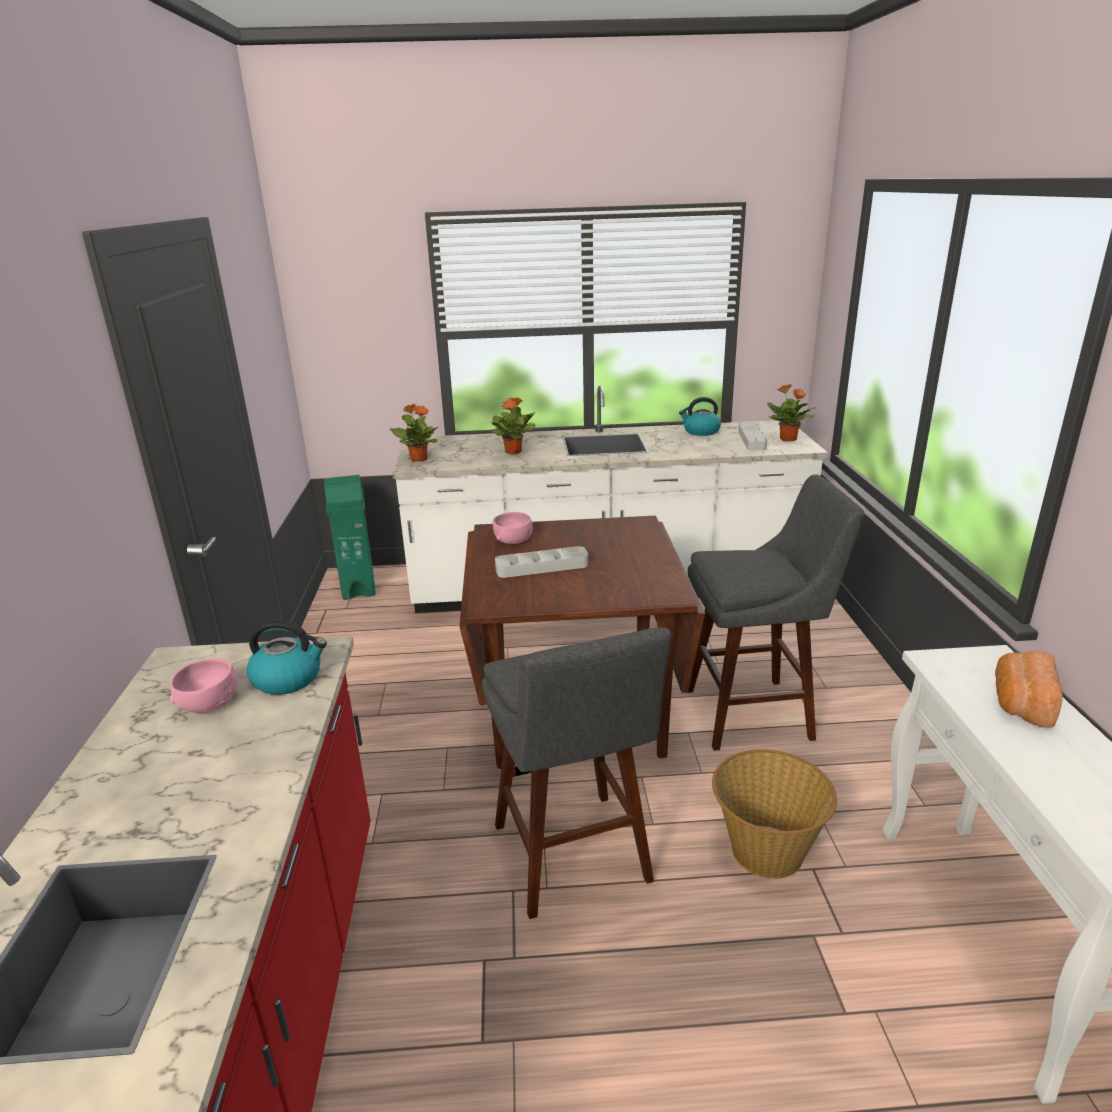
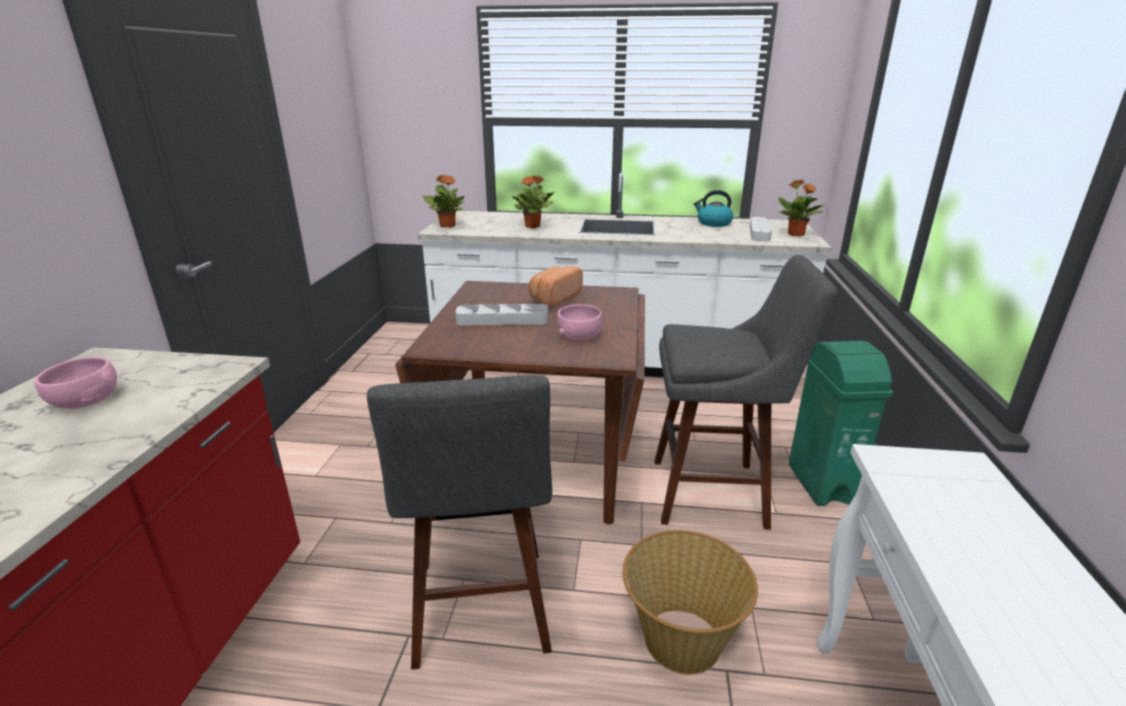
camera: 10 degrees right, 0 degrees up
(288, 678) = (176, 387): kettle -> none
(358, 586) = (404, 338): green trash can -> green trash can (821, 483)
(513, 539) = (492, 295): pink bowl -> pink bowl (579, 335)
(1020, 703) = (986, 525): bread -> bread (554, 298)

